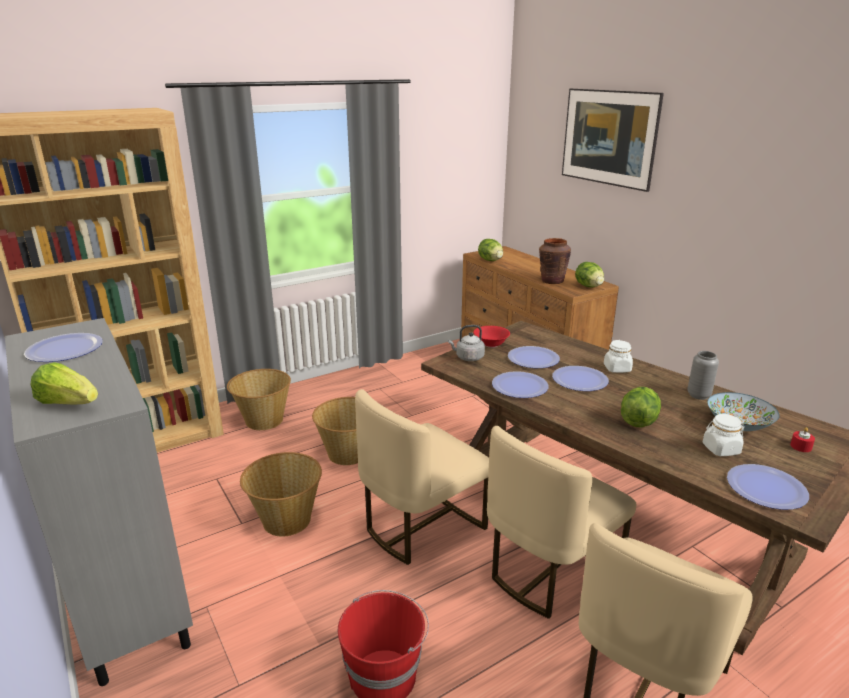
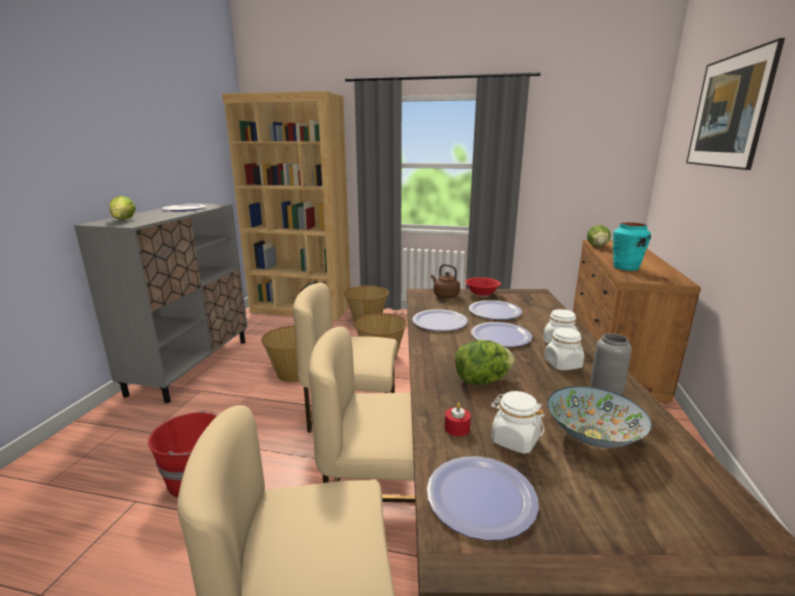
camera: 45 degrees right, 5 degrees down
(468, 358) = (445, 295): grey kettle -> brown kettle
(552, 281) = (625, 268): brown vase -> turquoise vase
(589, 286) = (659, 279): lettuce -> none
(649, 385) = (563, 364): none -> white jar
(800, 447) = (637, 498): red candle -> red candle (457, 428)

